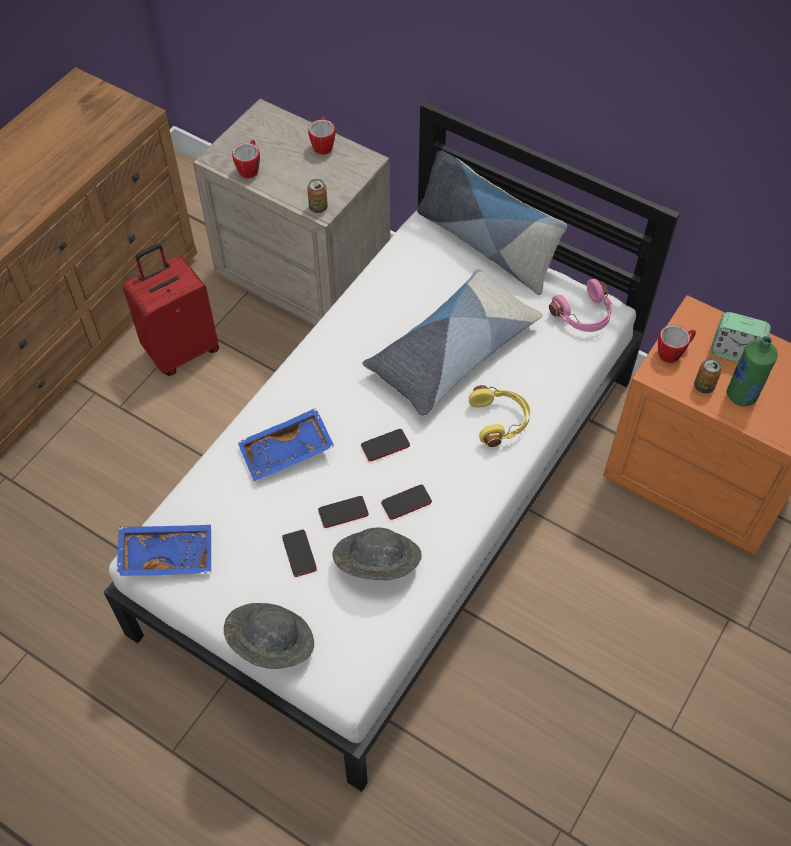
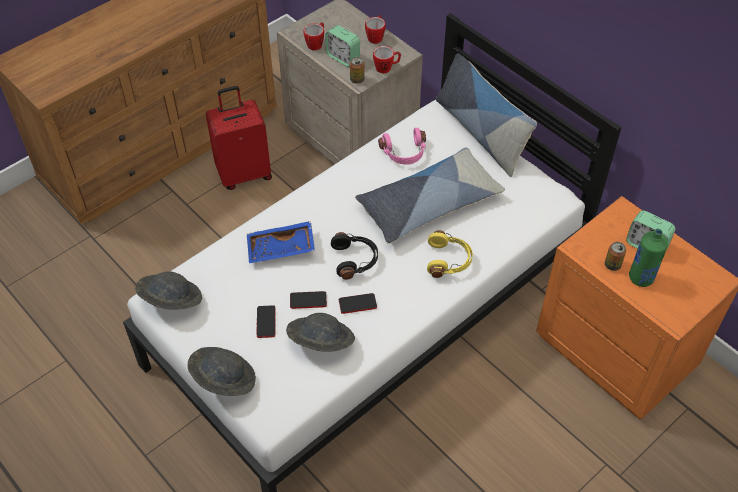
camera: 15 degrees right, 5 degrees down
(167, 554) = (170, 301): blue tray -> grey hat
(290, 181) = (343, 57): none -> alarm clock
(385, 445) = (355, 260): phone -> black headphones
(584, 315) = (540, 198): pink headphones -> pink headphones (404, 153)
(673, 352) = (596, 235): mug -> mug (386, 68)

